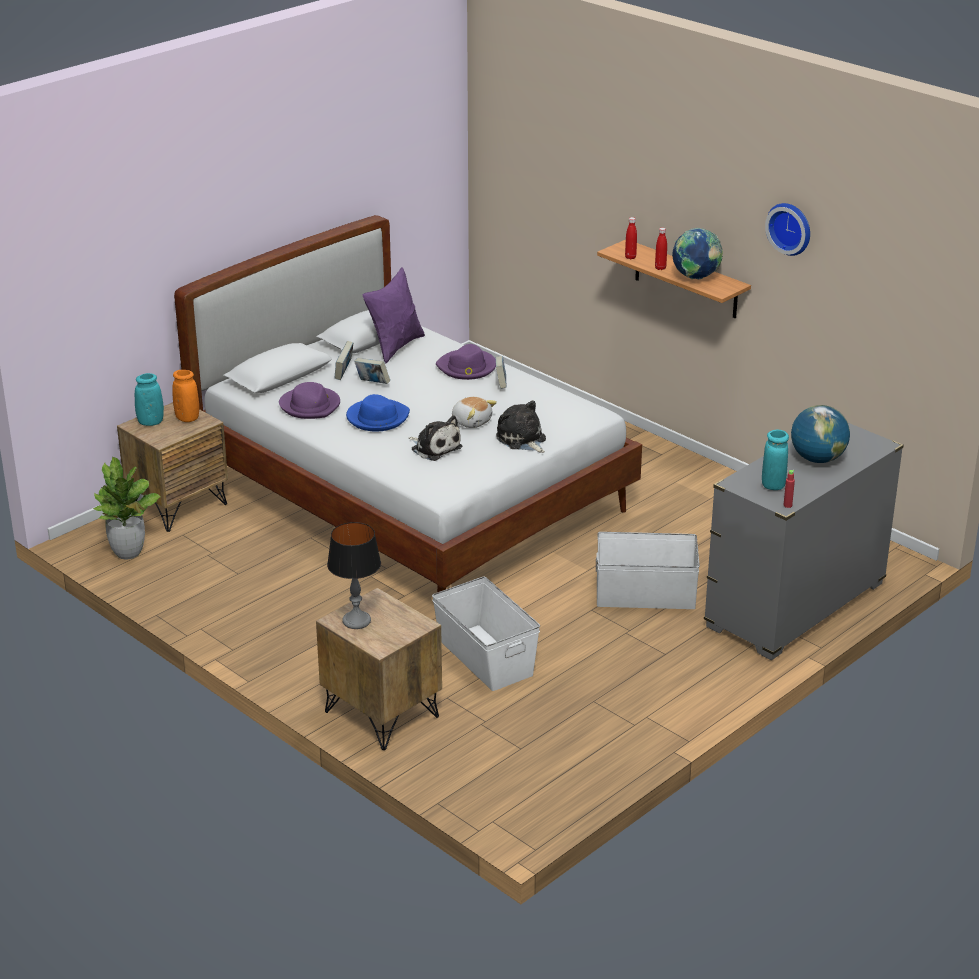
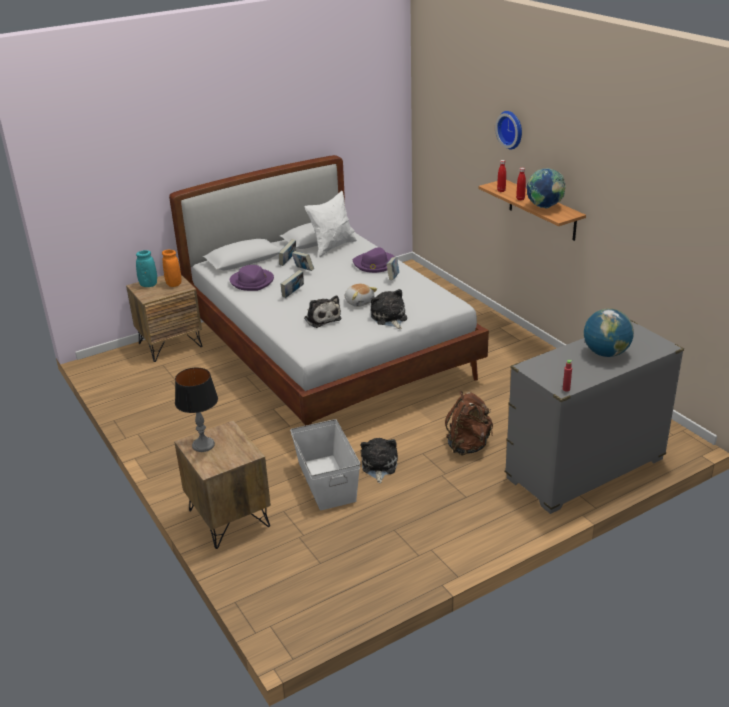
camera: 15 degrees right, 0 degrees up
(128, 553) = (121, 374): potted plant -> none
(377, 418) = (293, 294): blue hat -> book
(395, 346) = (332, 247): purple pillow -> white pillow
(543, 631) = (378, 466): none -> plush toy
(644, 594) = (468, 446): white storage box -> brown backpack
(773, 485) = (560, 371): turquoise vase -> none
(790, 228) = (615, 168): wall clock -> wall clock (511, 129)

